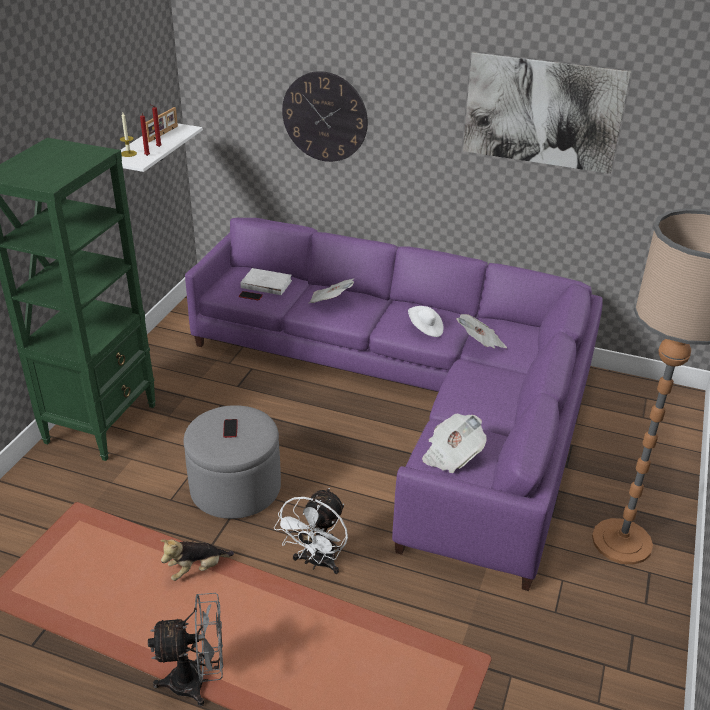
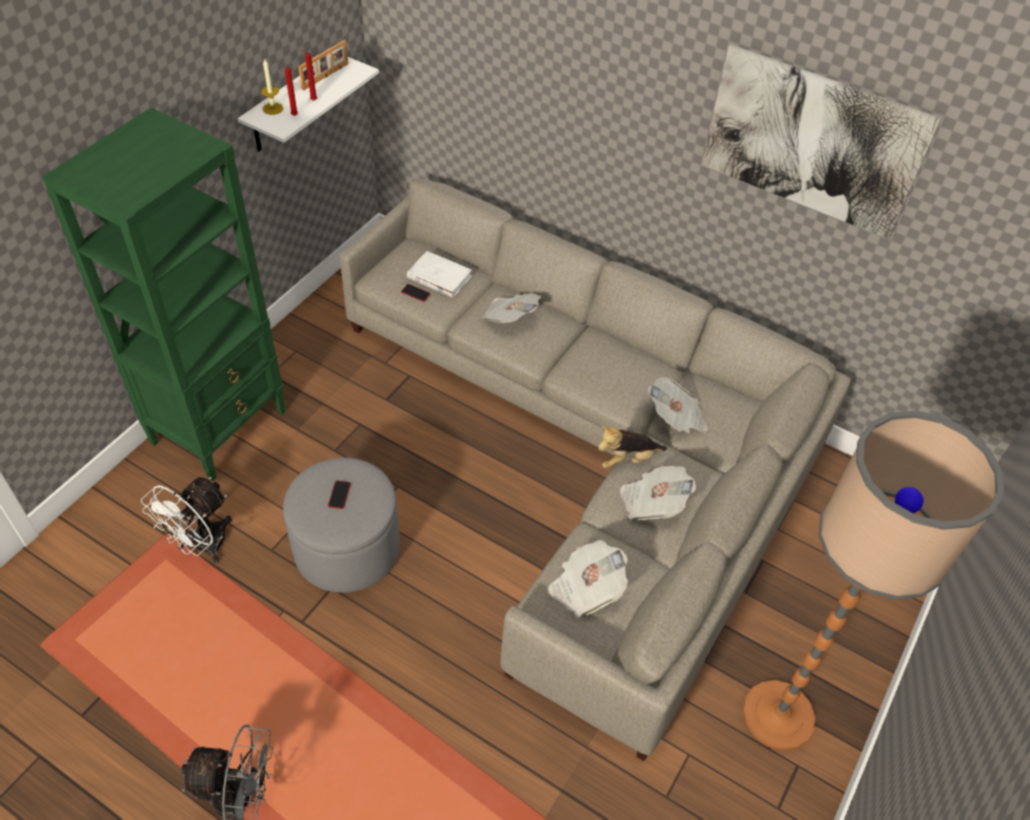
camera: 10 degrees right, 15 degrees up
(197, 569) = (277, 652): plush toy -> plush toy (627, 459)
(317, 563) = (412, 670): white fan -> white fan (202, 546)
(325, 117) = (534, 81): wall clock -> none
(415, 397) = (592, 453): purple sofa -> grey sofa
(425, 329) = (613, 383): white hat -> none
(483, 396) = (652, 503): none -> newspaper

